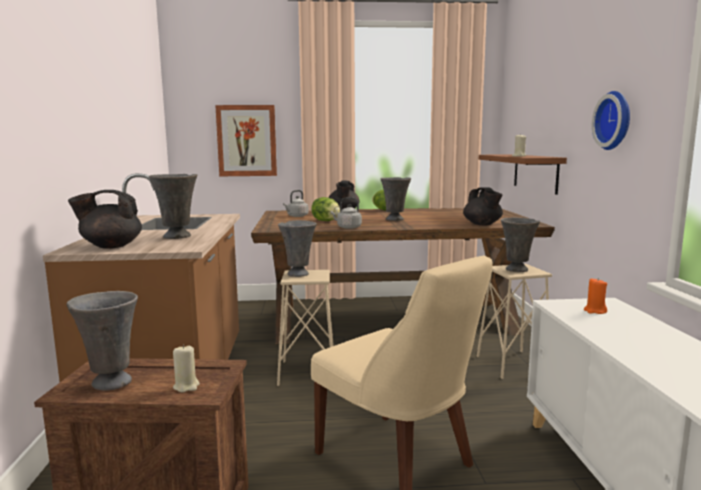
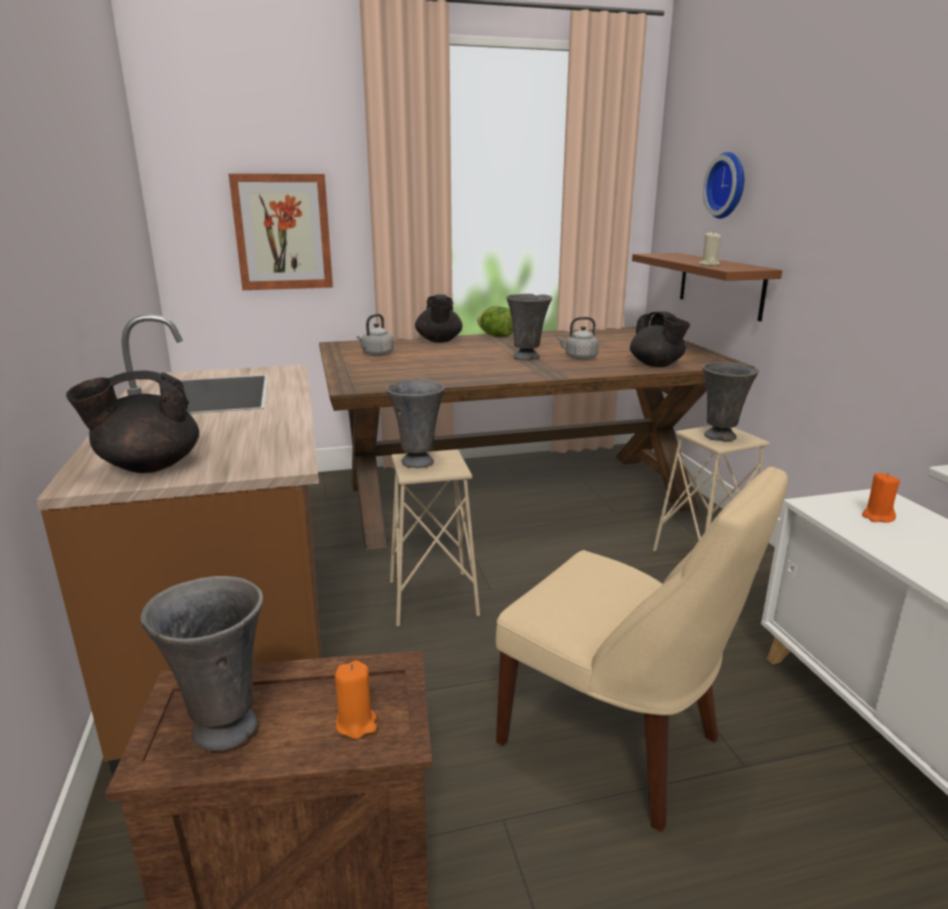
camera: 10 degrees left, 10 degrees up
(178, 237) = (249, 433): grey vase -> none
(186, 386) = (356, 723): beige candle -> orange candle
(326, 221) = (428, 364): lettuce -> none
(347, 227) = (470, 378): grey kettle -> grey kettle (579, 357)
(615, 120) = (881, 226): wall clock -> wall clock (728, 185)

